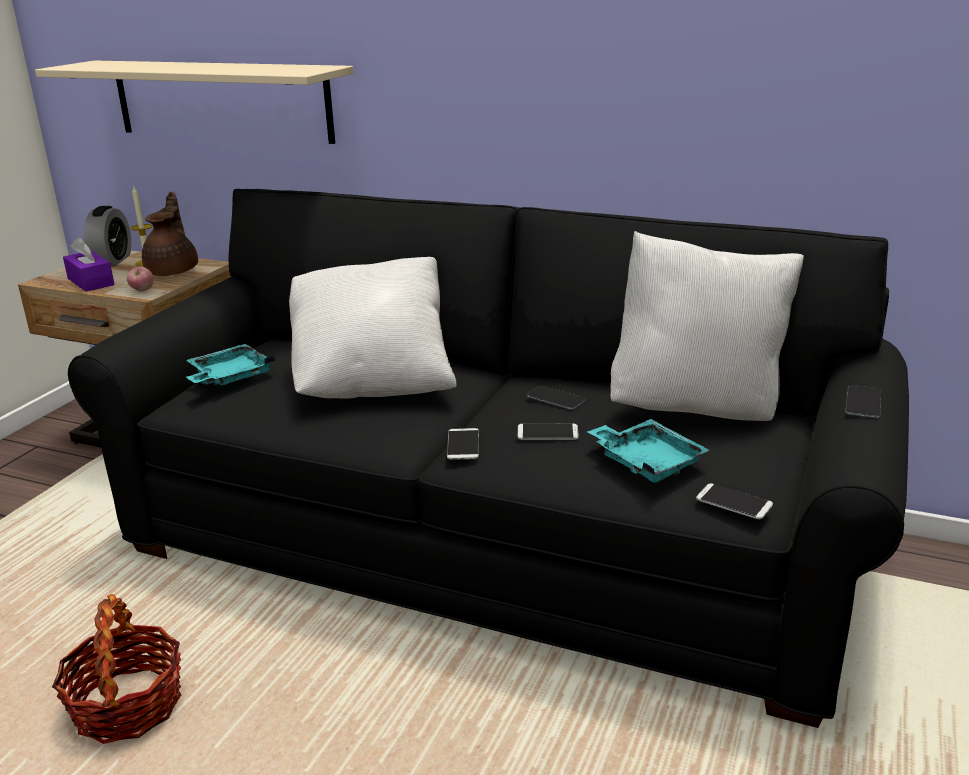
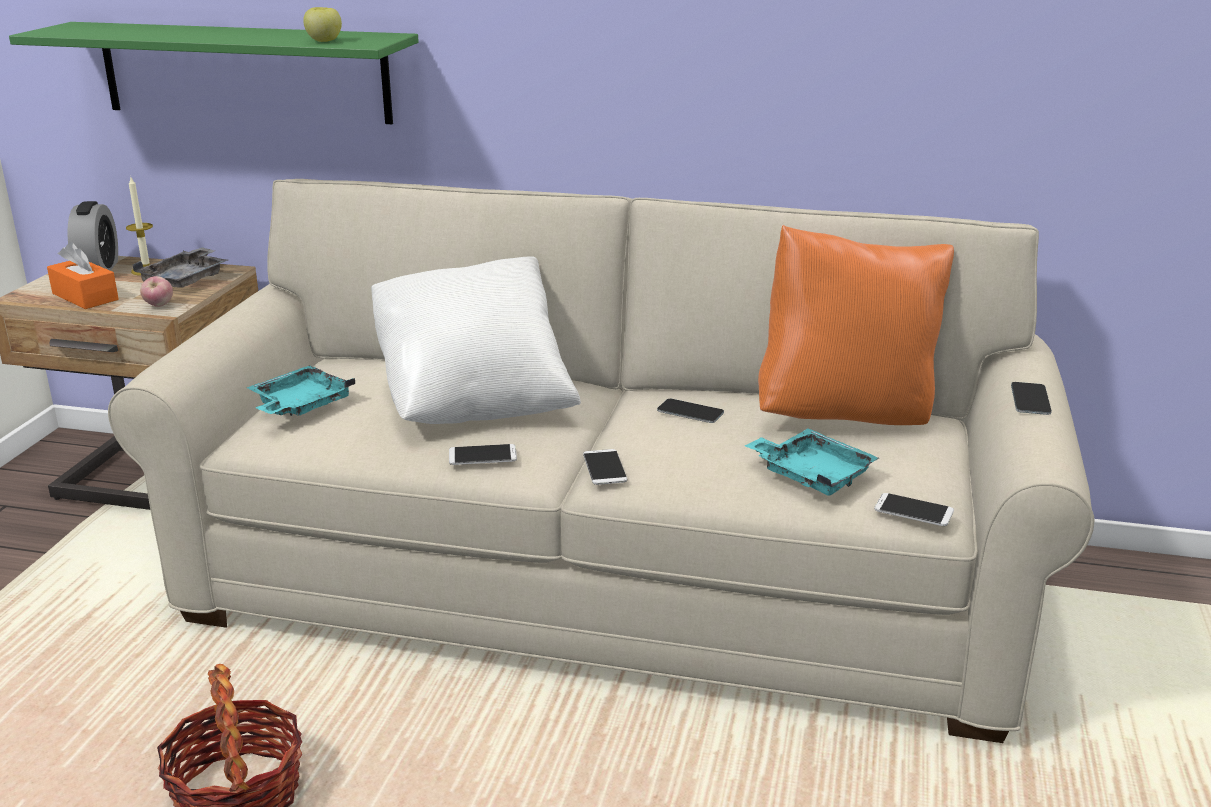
camera: 10 degrees left, 0 degrees up
(91, 282) = (85, 297): purple tissue box -> orange tissue box
(174, 271) = (186, 280): brown teapot -> grey tray
(221, 100) = (244, 72): beige shelf -> green shelf
(269, 71) = (324, 41): none -> apple
(491, 543) = (608, 582): black sofa -> beige sofa
(547, 433) = (695, 450): phone -> phone (482, 455)
(698, 409) = (846, 416): white pillow -> orange pillow

